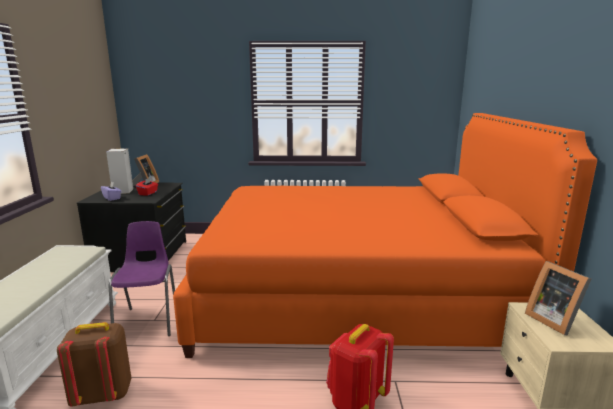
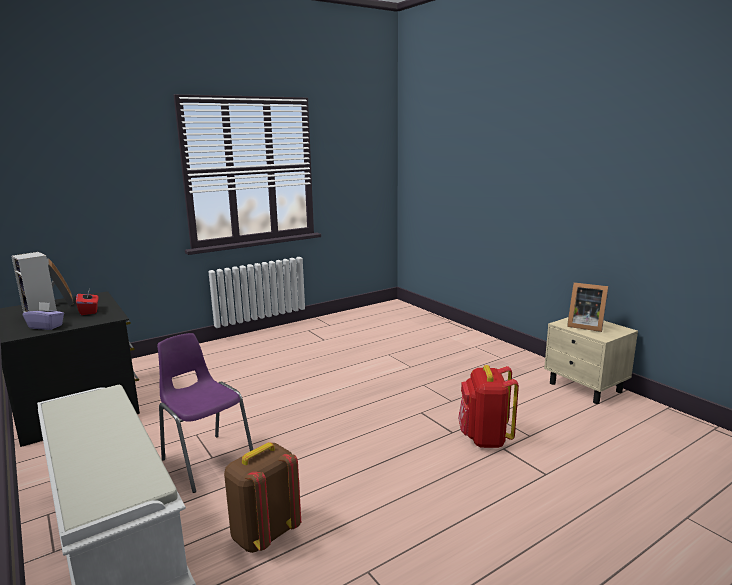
camera: 35 degrees left, 0 degrees up
(353, 295) = (383, 368): orange bed -> none

